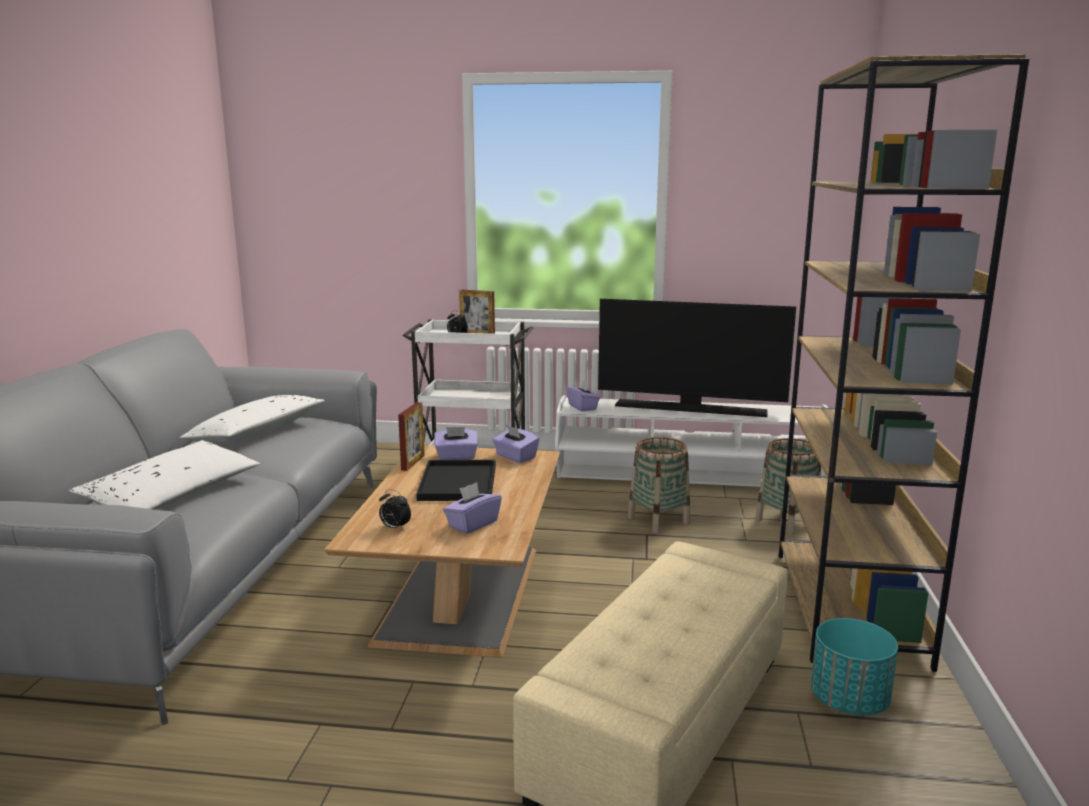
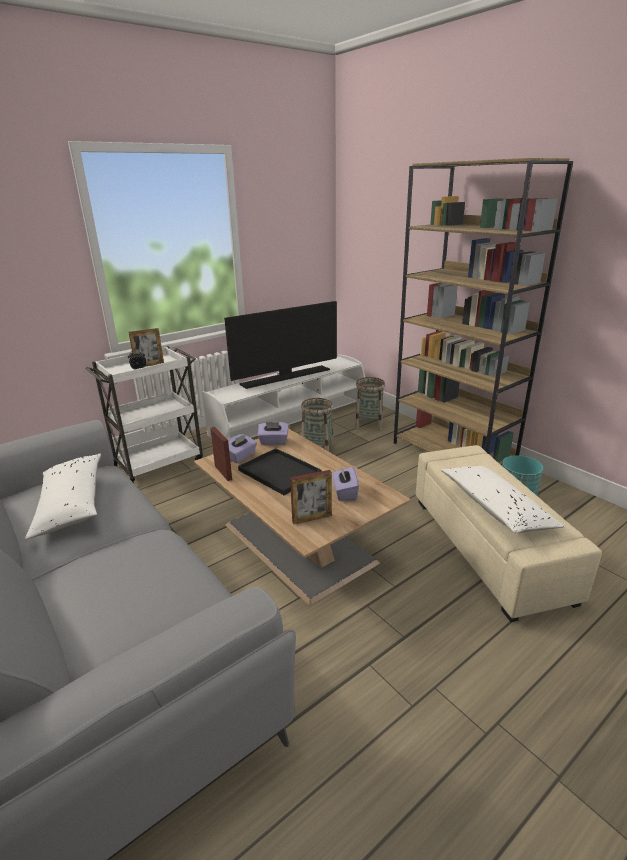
camera: 45 degrees left, 10 degrees up
(173, 495) = (127, 584): white pillow -> white pillow (495, 508)
(394, 528) = (312, 518): alarm clock -> picture frame
(583, 407) = (228, 395): purple tissue box -> none

